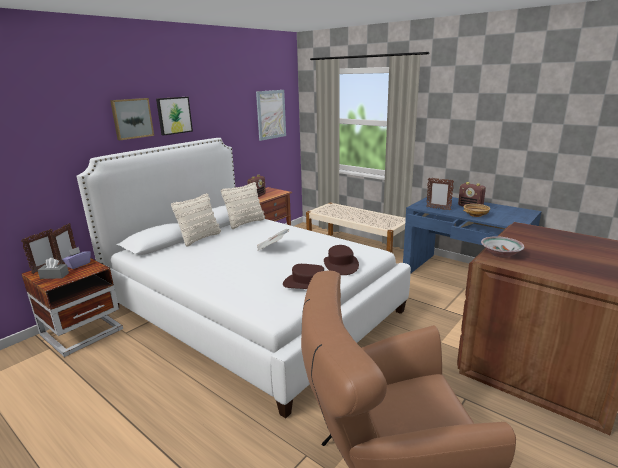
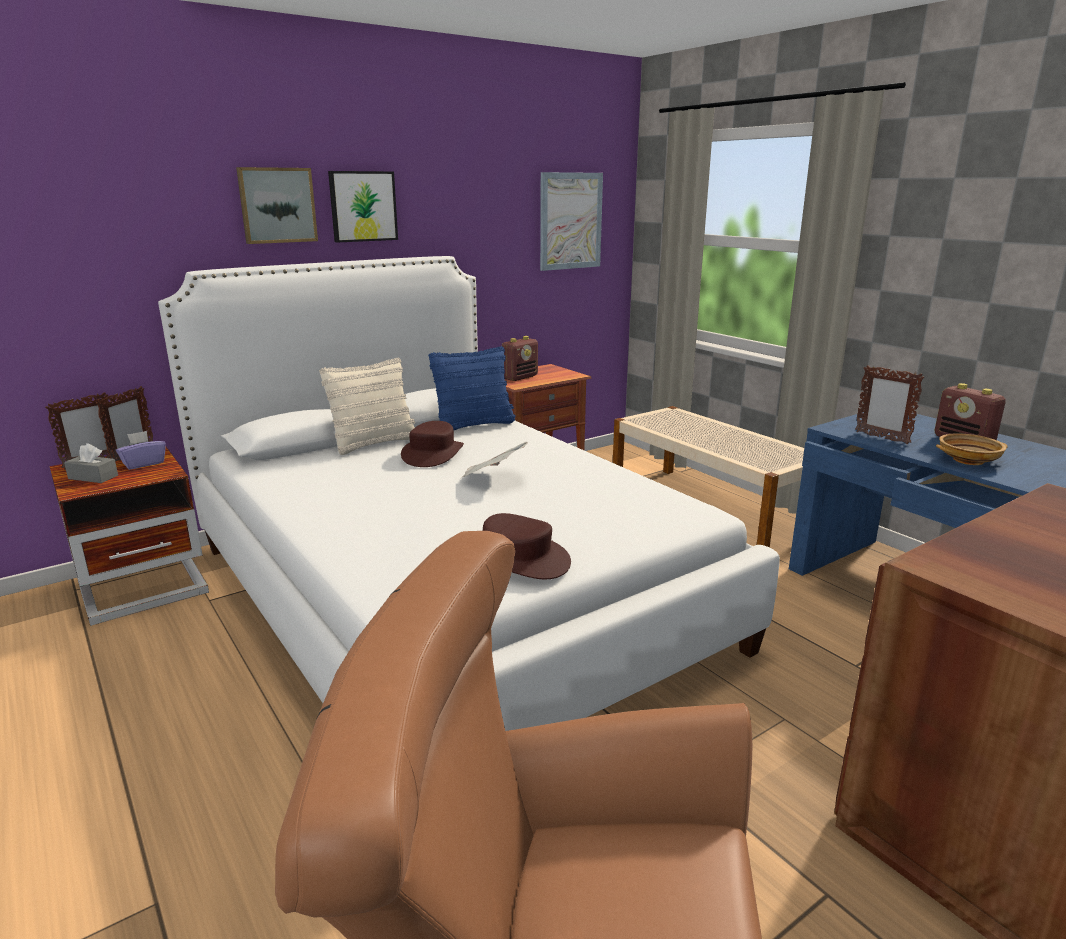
camera: 15 degrees right, 0 degrees up
(245, 223) = (474, 425): beige pillow -> blue pillow
(340, 265) = (610, 530): brown hat -> brown hat (432, 454)
(500, 254) = (968, 555): bowl -> none

